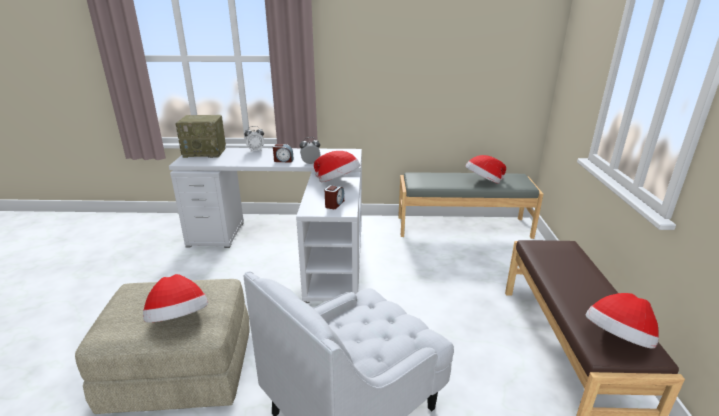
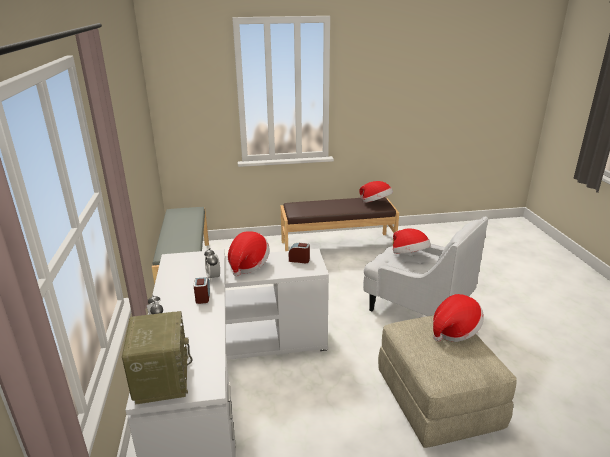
camera: 100 degrees left, 0 degrees up
(483, 182) = (187, 224): hat -> hat (409, 255)

